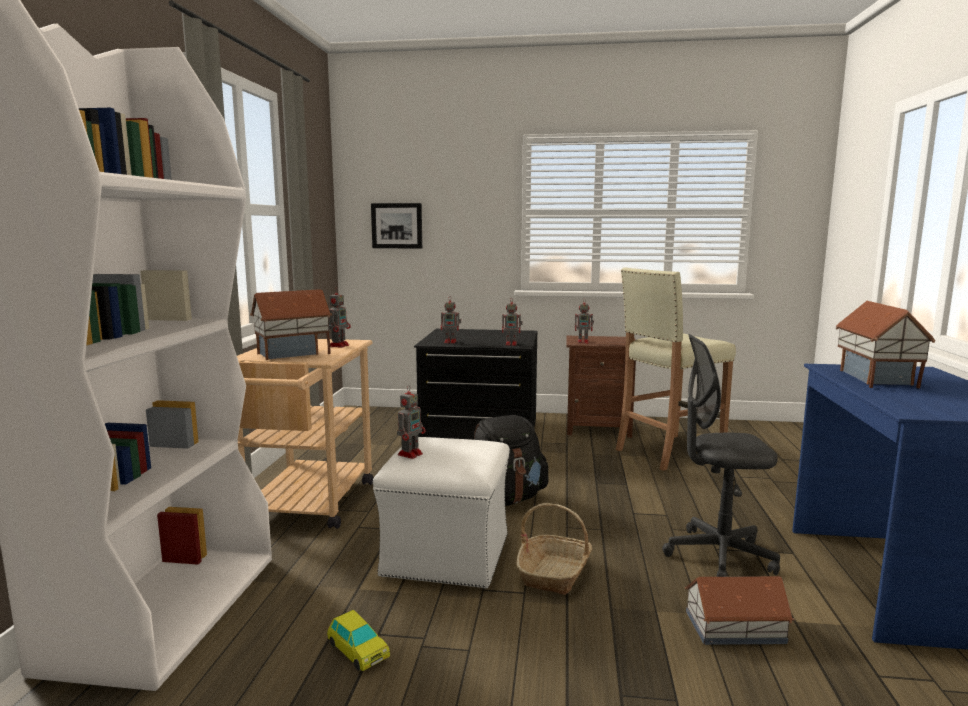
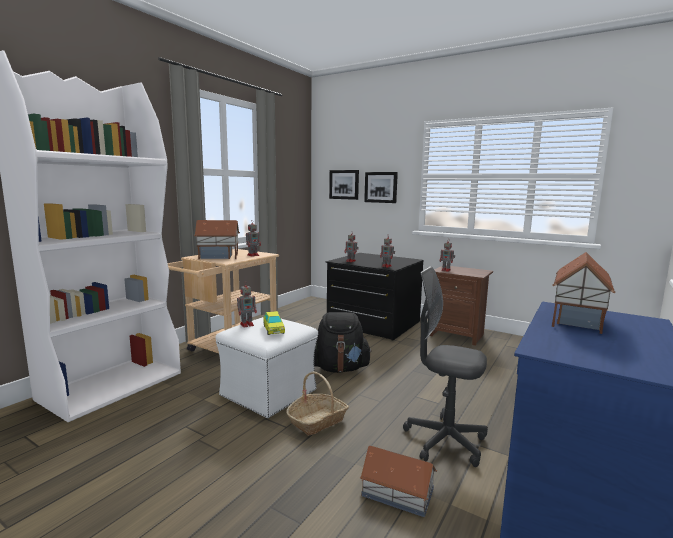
camera: 25 degrees right, 0 degrees up
(358, 651) = (166, 432): toy car -> toy car (274, 330)
(459, 229) = (381, 187): none -> picture
(668, 452) = (492, 360): beige stool -> none

